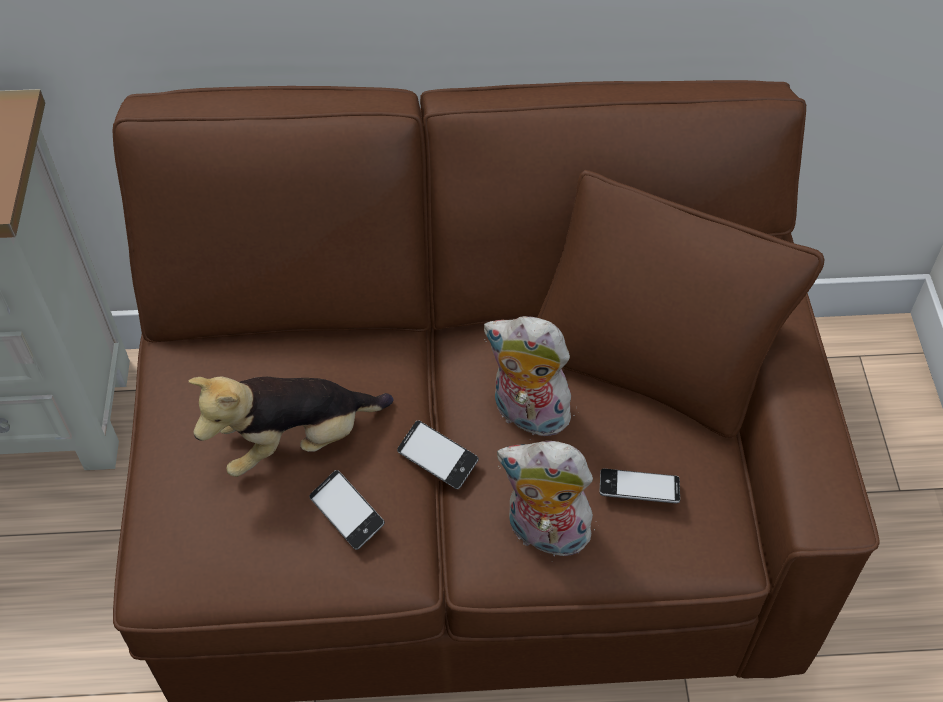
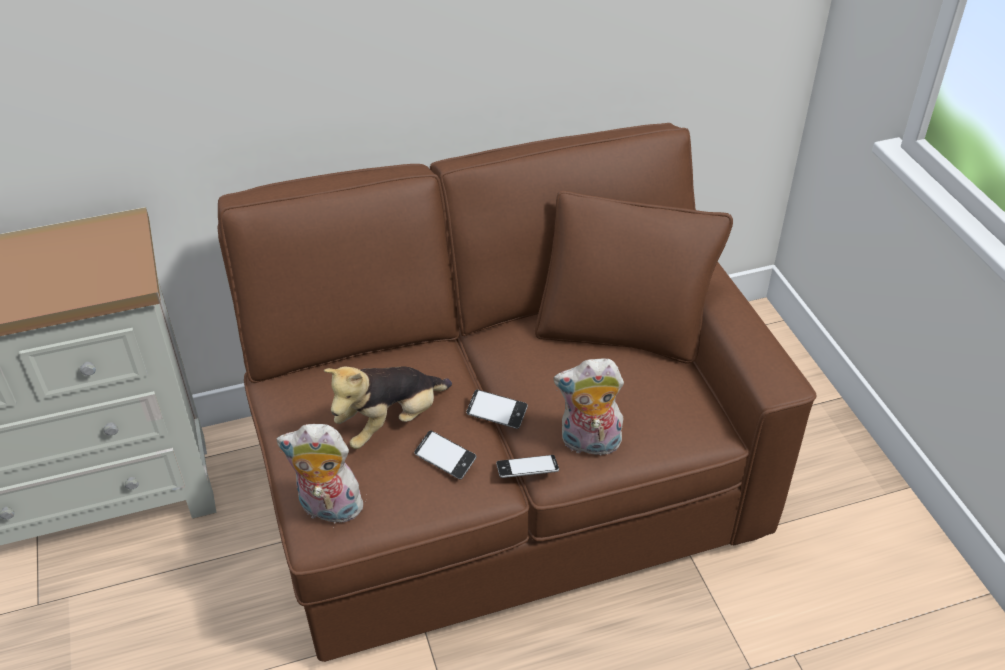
camera: 15 degrees left, 10 degrees down
(527, 415) = (550, 374): plush toy -> plush toy (328, 509)
(639, 490) = (643, 403): phone -> phone (527, 470)

